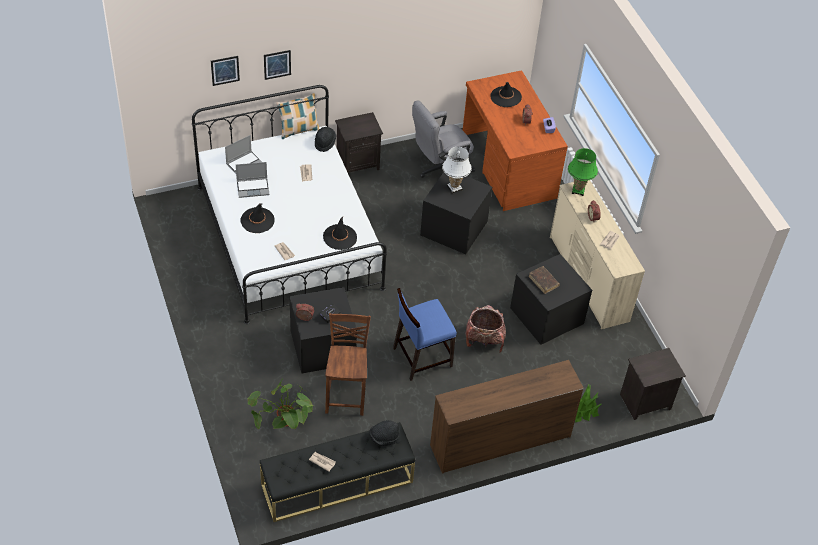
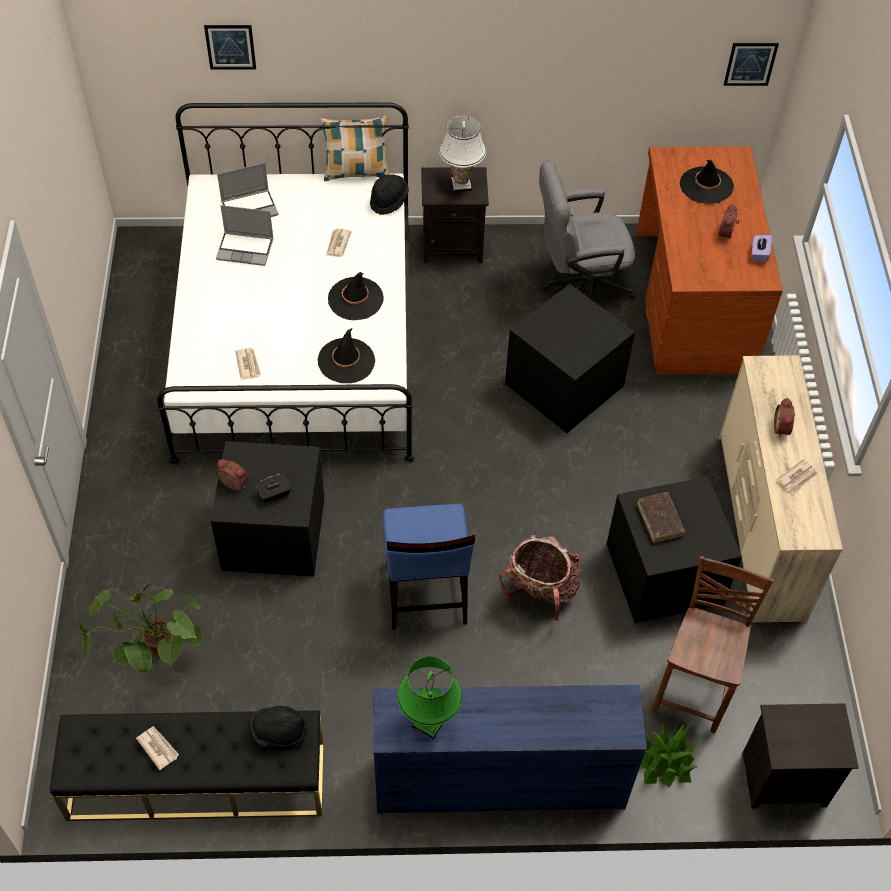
camera: 20 degrees right, 5 degrees up
(257, 220) = (228, 303): black hat -> black hat (355, 299)
(277, 64) = (320, 54): picture -> picture (750, 64)
(346, 395) = (277, 628): brown chair -> brown chair (694, 689)
(421, 357) = (425, 593): blue chair -> blue chair turned 90 degrees counterclockwise
(454, 188) = (570, 320): white table lamp -> white table lamp (461, 185)
(499, 440) = (499, 780): brown dresser -> blue dresser
(578, 190) = (772, 373): green table lamp -> green table lamp (429, 723)

